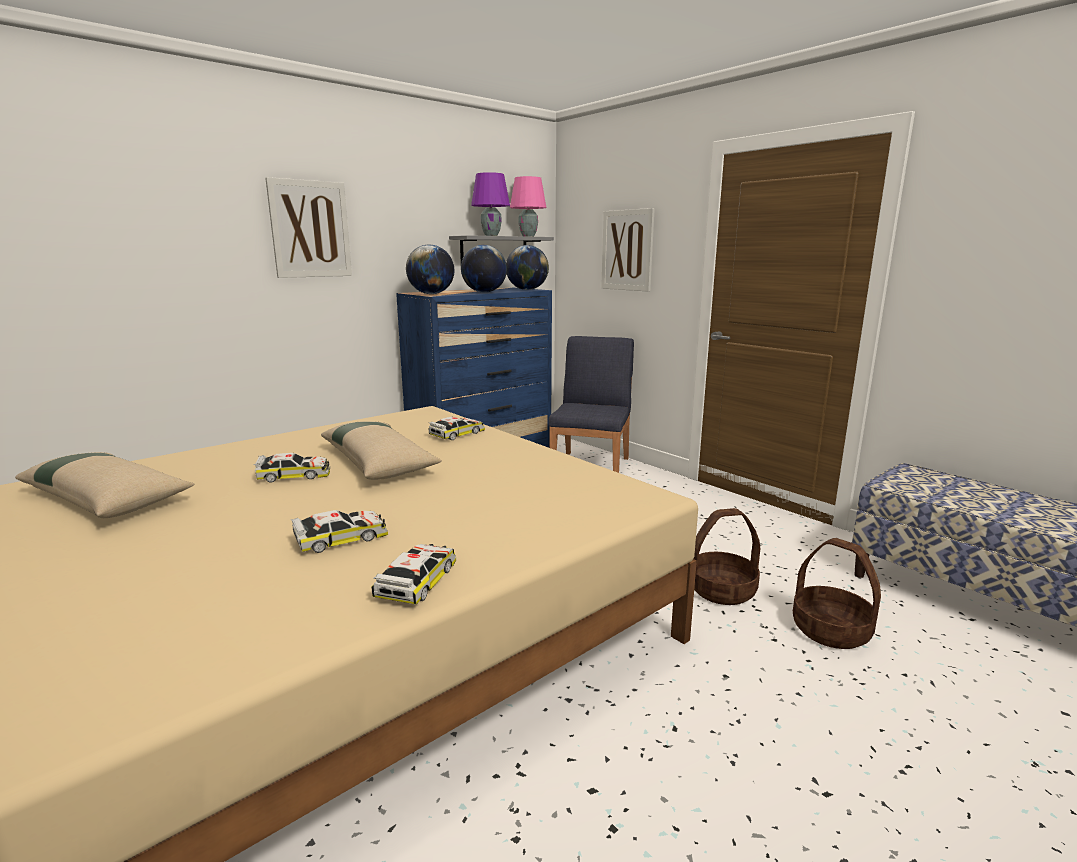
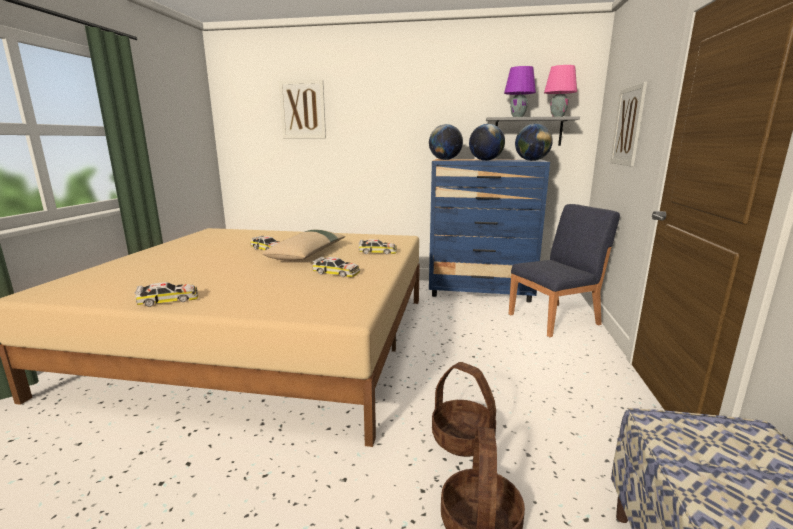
camera: 50 degrees right, 0 degrees up
(107, 498) = (211, 239): beige pillow -> none
(310, 229) = (384, 116): picture -> picture (303, 109)
(341, 539) = (204, 276): toy car -> toy car (336, 273)

